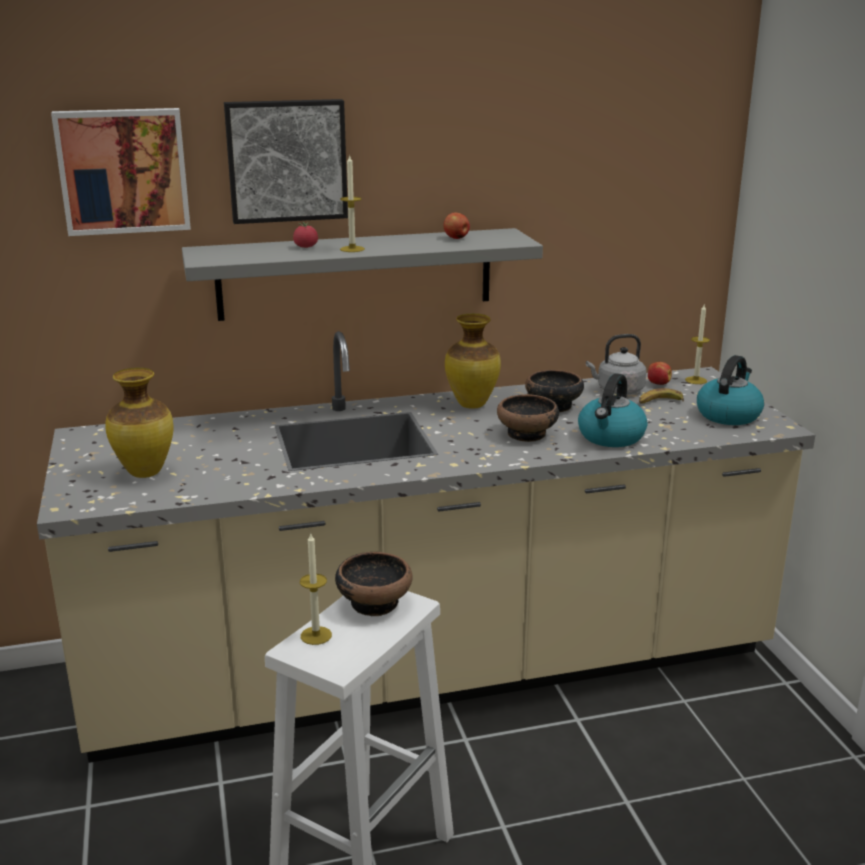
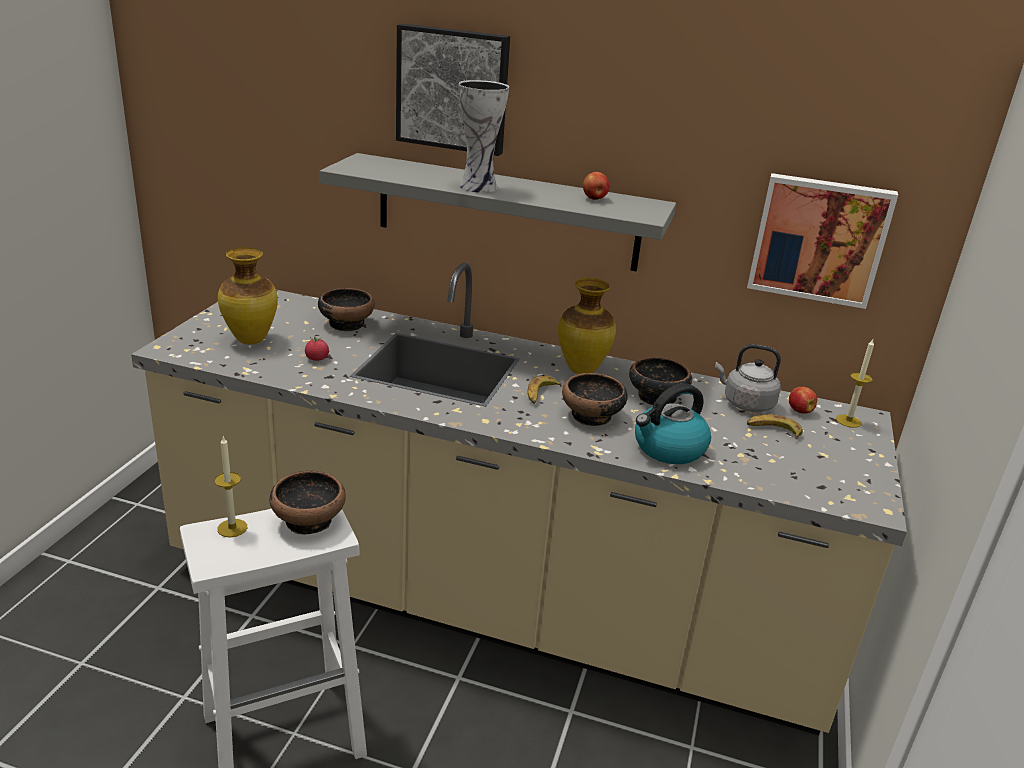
camera: 30 degrees right, 5 degrees up
(123, 171) = (315, 74): picture -> picture (819, 239)
(216, 431) = (347, 323): none -> bowl
(306, 247) = (447, 175): tomato -> tomato (317, 359)
(352, 249) = (479, 186): candle -> vase
(467, 432) = (541, 394): none -> banana
(728, 415) = (831, 471): kettle -> none

